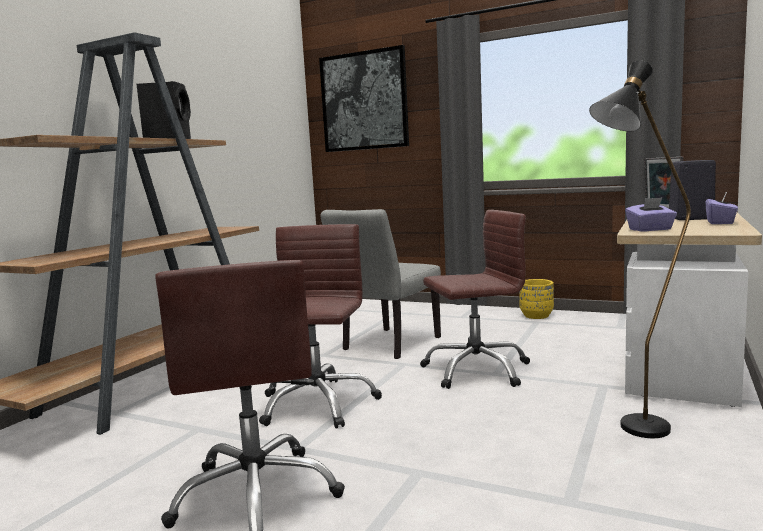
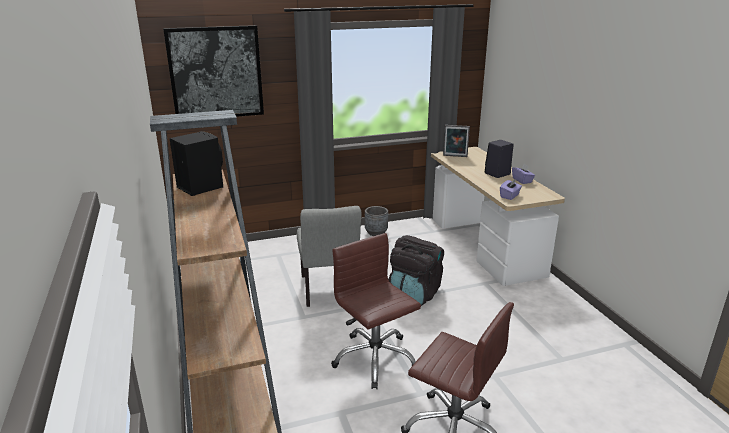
camera: 45 degrees left, 15 degrees up
(476, 370) = (414, 294): brown office chair -> black backpack
(536, 316) = (376, 232): yellow planter -> grey planter
(634, 433) = (533, 310): black floor lamp -> none

